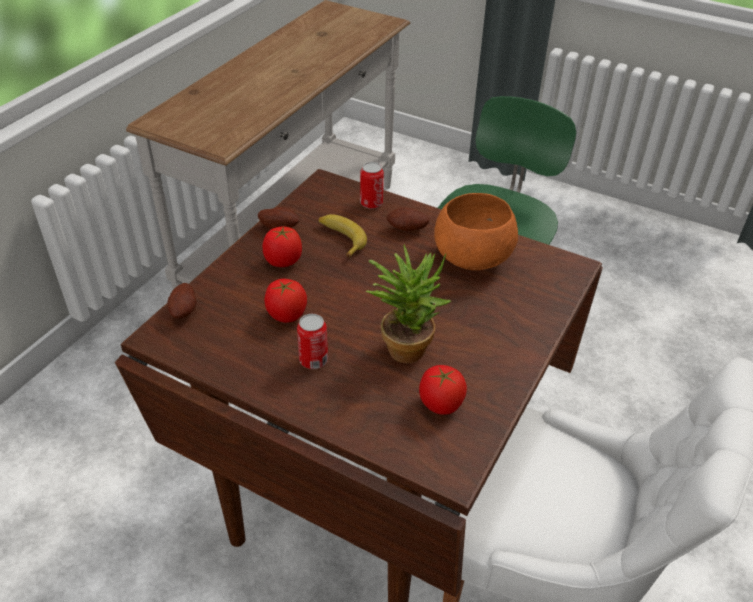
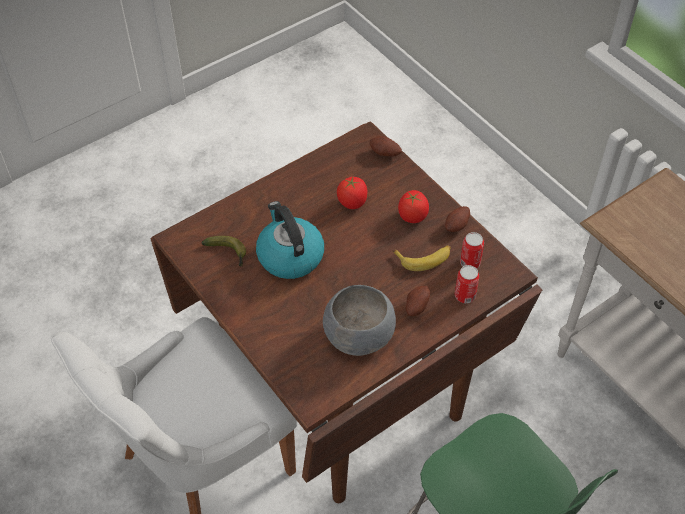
camera: 115 degrees right, 10 degrees up
(313, 360) = (302, 204): can -> can (470, 263)
(405, 344) = (289, 256): potted plant -> kettle
(440, 404) = (228, 253): tomato -> banana
(471, 256) = (360, 335): orange bowl -> grey bowl

